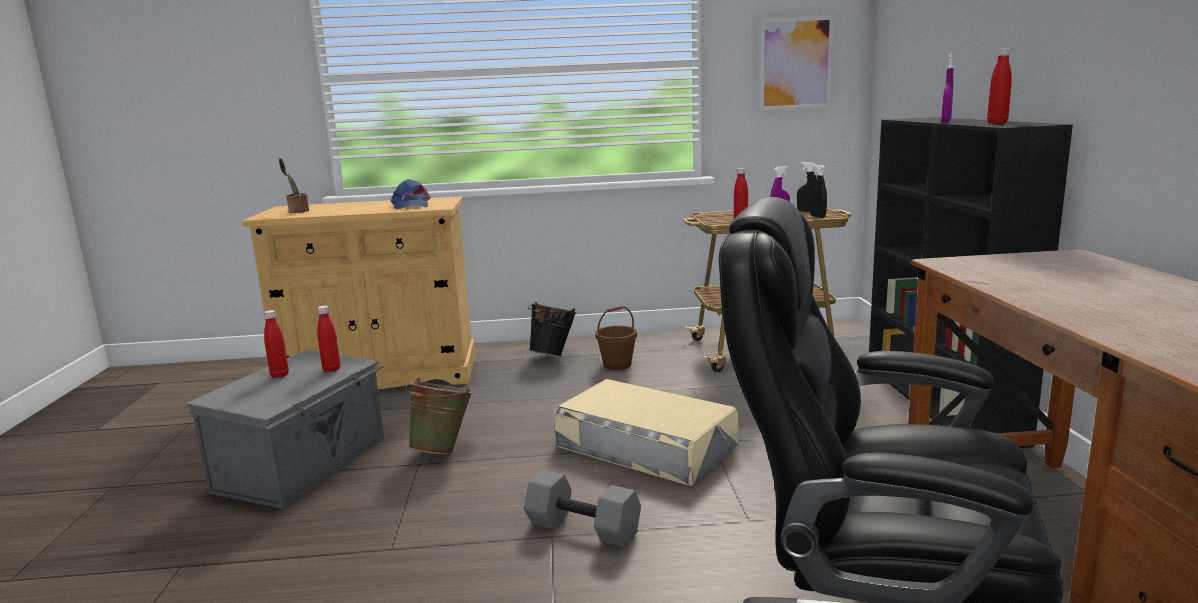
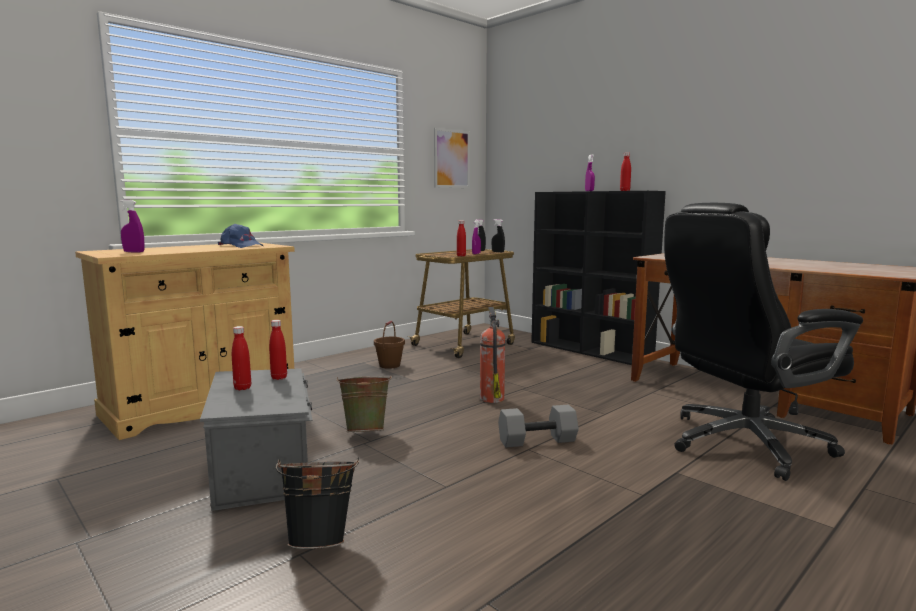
camera: 40 degrees left, 5 degrees down
(297, 211) = (134, 252): potted plant -> purple spray bottle
(554, 356) = (333, 368): black bucket -> black bucket (321, 540)
(646, 445) = (491, 398): beige storage box -> fire extinguisher

